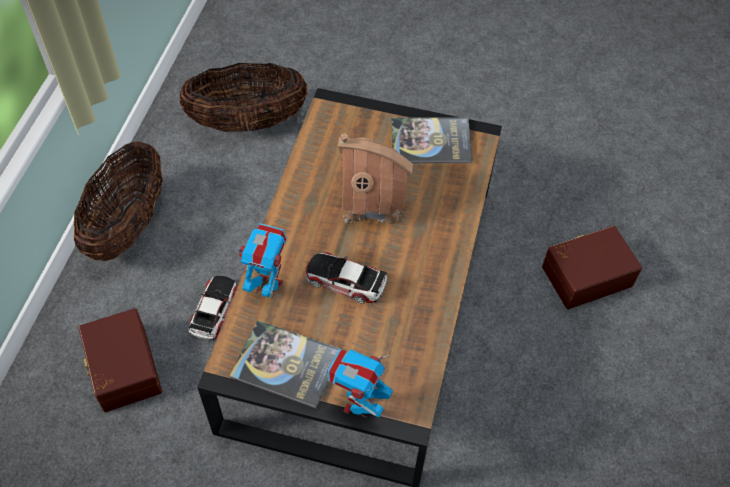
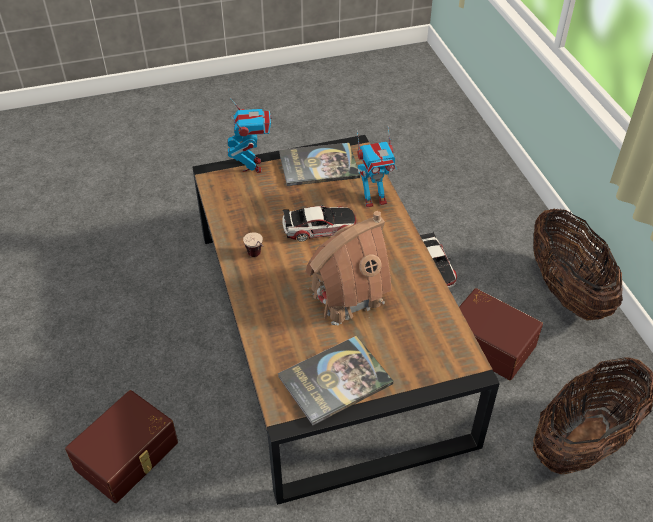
camera: 150 degrees right, 10 degrees down
(122, 368) = (457, 207): brown storage box -> brown storage box (490, 342)
(425, 277) = (257, 257): none -> cup

